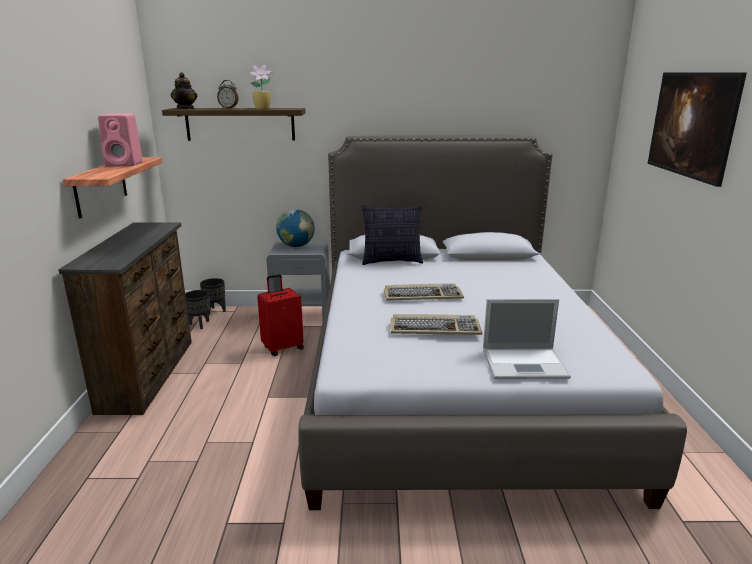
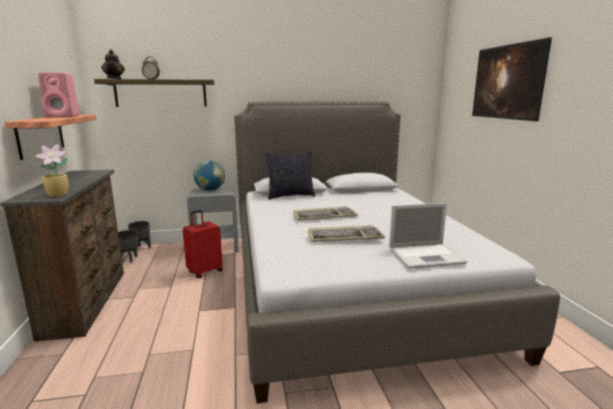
camera: 10 degrees left, 5 degrees down
(263, 108) = (181, 79): potted plant -> potted plant (59, 195)

